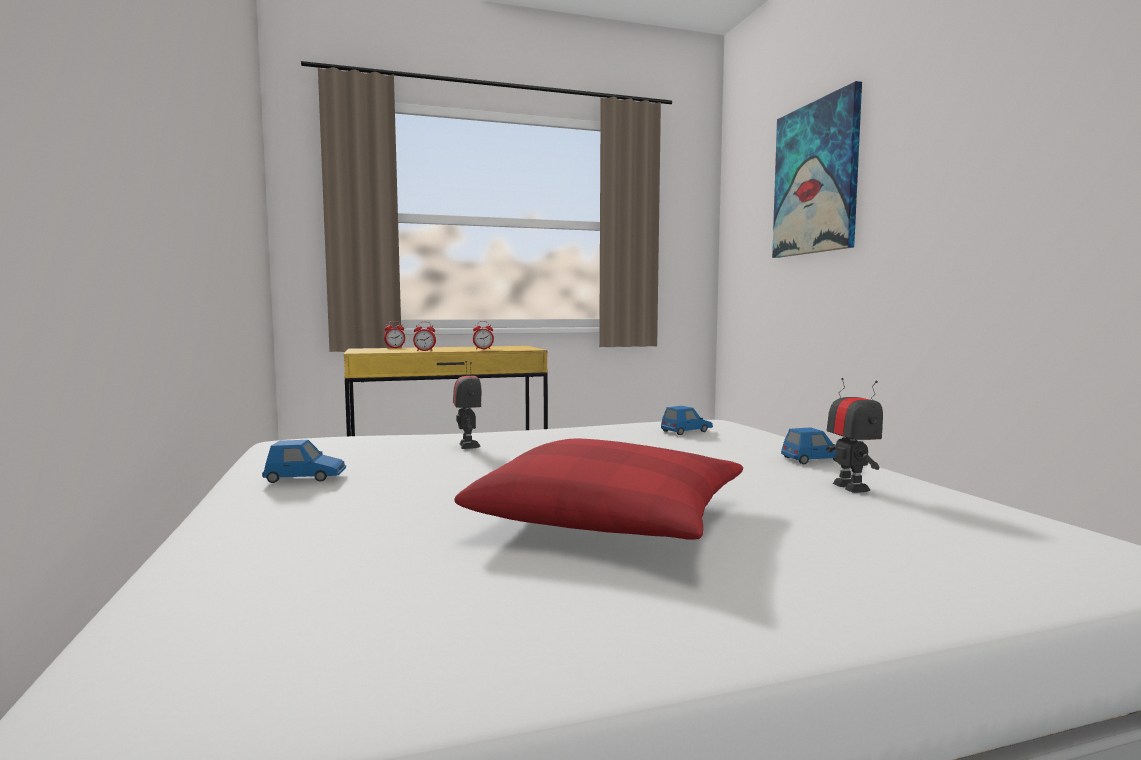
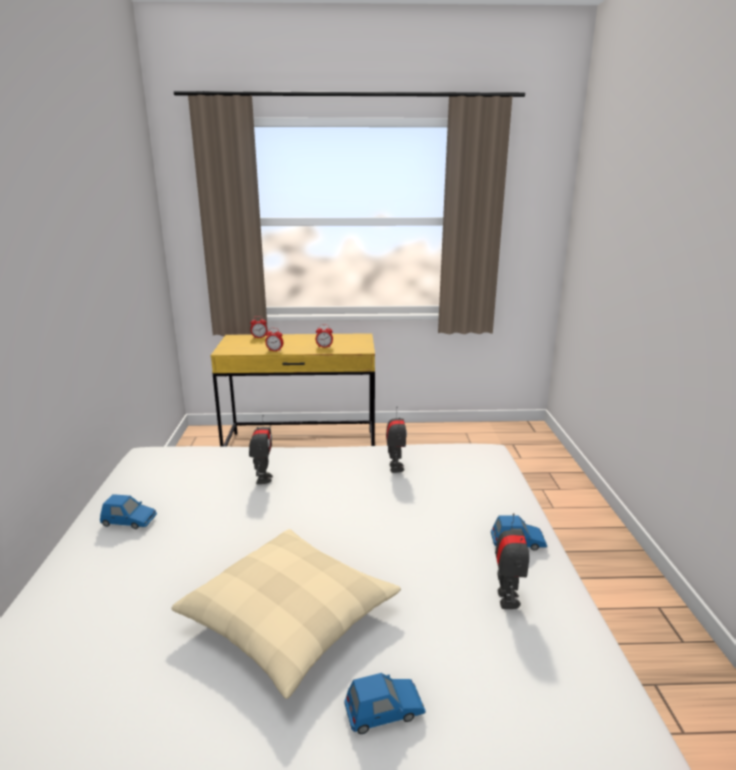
camera: 15 degrees right, 15 degrees up
(611, 517) = (289, 618): red pillow -> beige pillow
(623, 433) = (395, 467): none -> toy robot
(686, 431) = (449, 471): blue toy car -> blue toy car (384, 711)
(815, 178) = (642, 207): picture -> none

